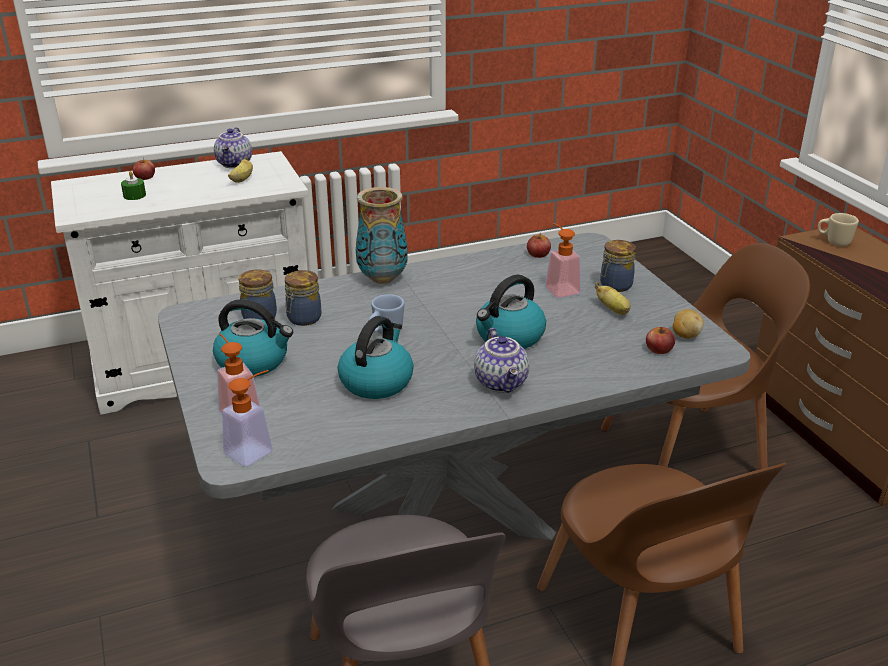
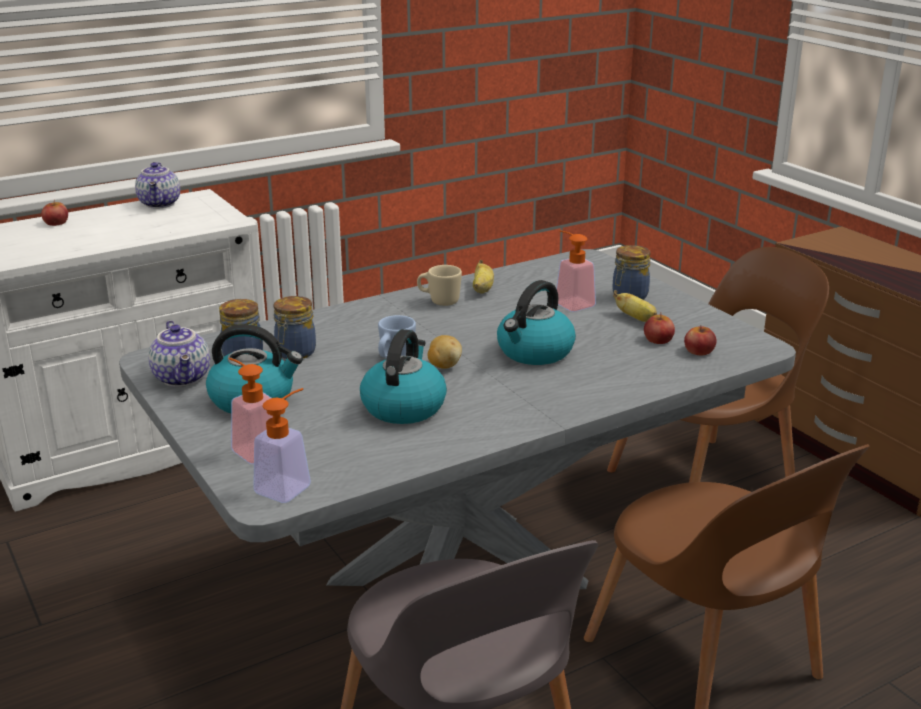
camera: 10 degrees left, 5 degrees down
(134, 195) = (51, 241): green candle -> none
(242, 180) = (175, 219): banana -> banana (482, 289)
(383, 279) = (371, 308): vase -> none
(502, 383) = (544, 396): teapot -> teapot (183, 378)
(538, 254) = (534, 272): apple -> apple (658, 339)
(685, 335) = (721, 336): potato -> potato (444, 366)
(833, 242) = (833, 243): beige mug -> beige mug (439, 301)

